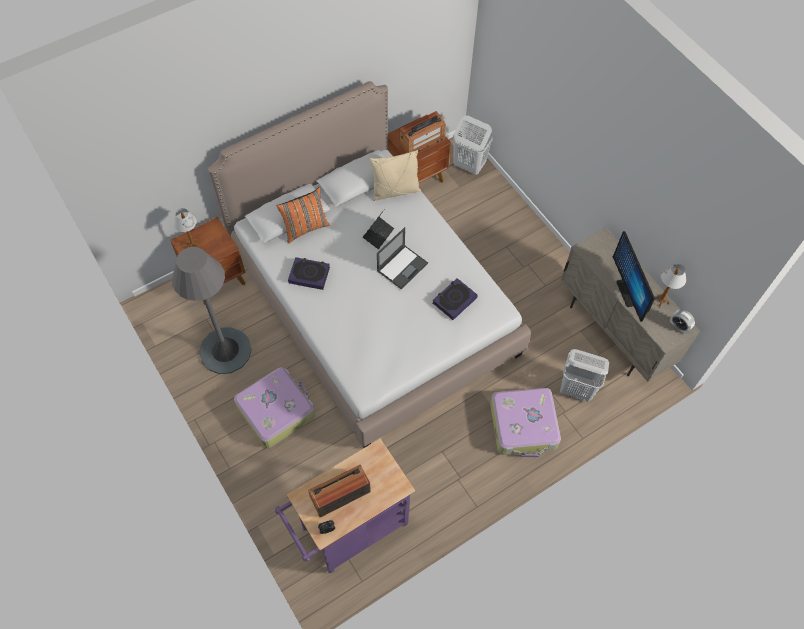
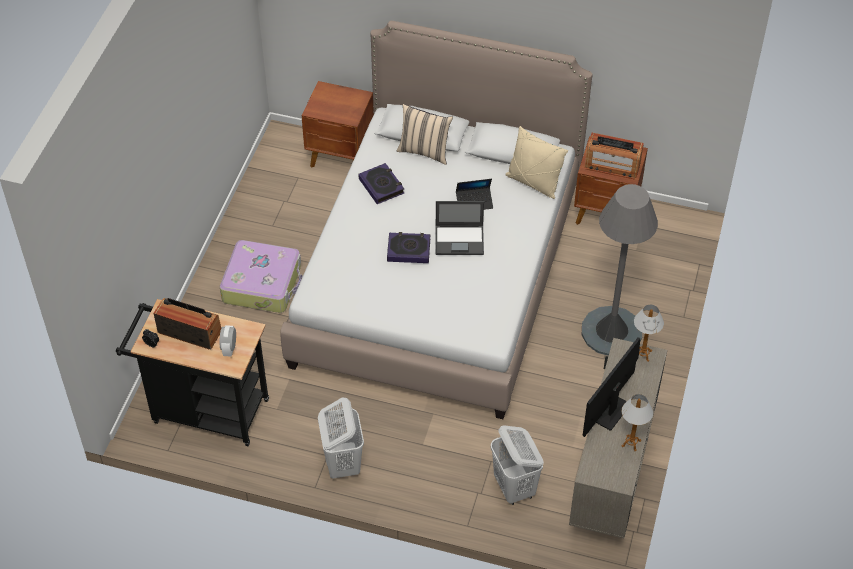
camera: 50 degrees right, 10 degrees down
(193, 246) = (328, 98): table lamp -> table lamp (643, 354)
(225, 350) = (282, 211): grey floor lamp -> grey floor lamp (611, 331)
(305, 227) = (424, 151): orange pillow -> beige pillow
(349, 530) = (204, 410): purple cart -> black cart
(454, 300) = (466, 298): book -> book (408, 250)
(468, 165) = (669, 241): white laundry basket -> white laundry basket (342, 463)
(524, 426) = (431, 470): suitcase -> none
(679, 326) = (617, 475): alarm clock -> alarm clock (229, 348)

